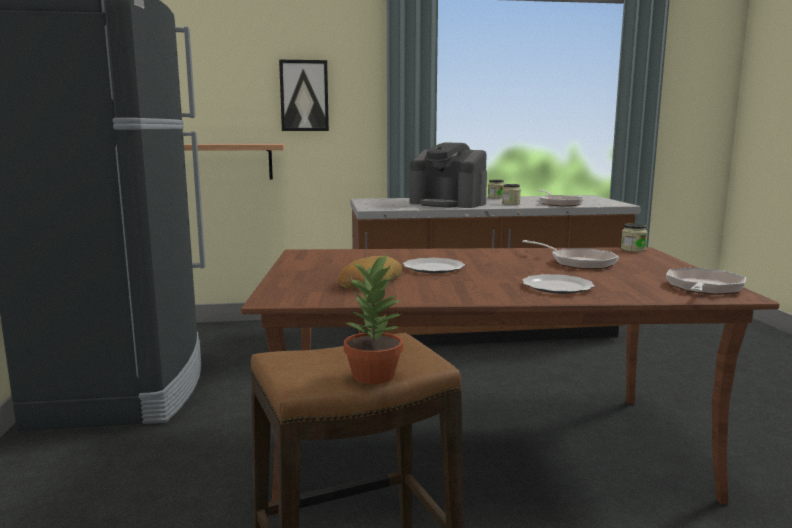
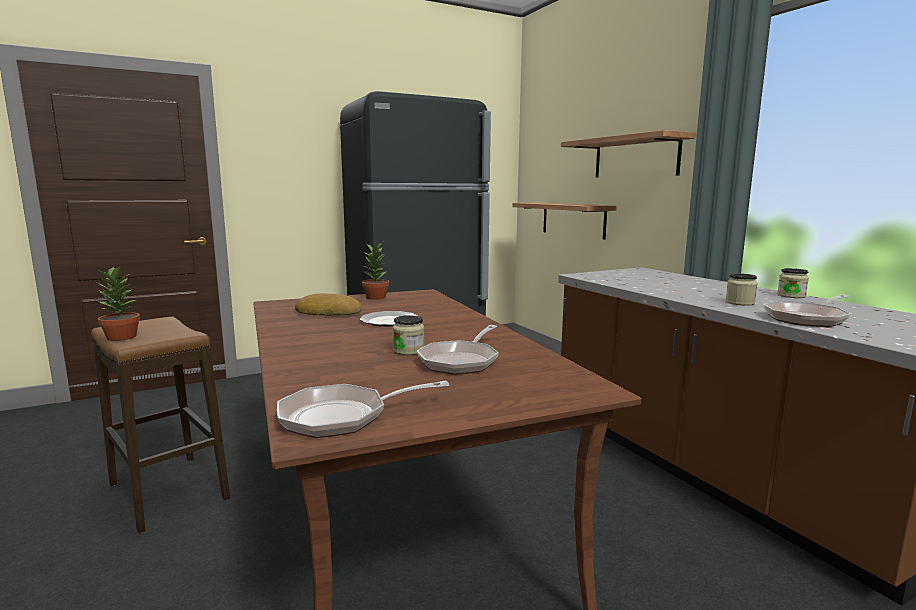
camera: 70 degrees right, 0 degrees up
(304, 96) = (635, 157): picture -> shelf
(306, 265) = (376, 297): none -> potted plant
(448, 203) = (675, 287): coffee machine -> none
(556, 287) = (327, 356): plate -> none
(633, 249) = (593, 385): jar -> jar (409, 350)
(703, 288) = (342, 417): frying pan -> frying pan turned 150 degrees clockwise

